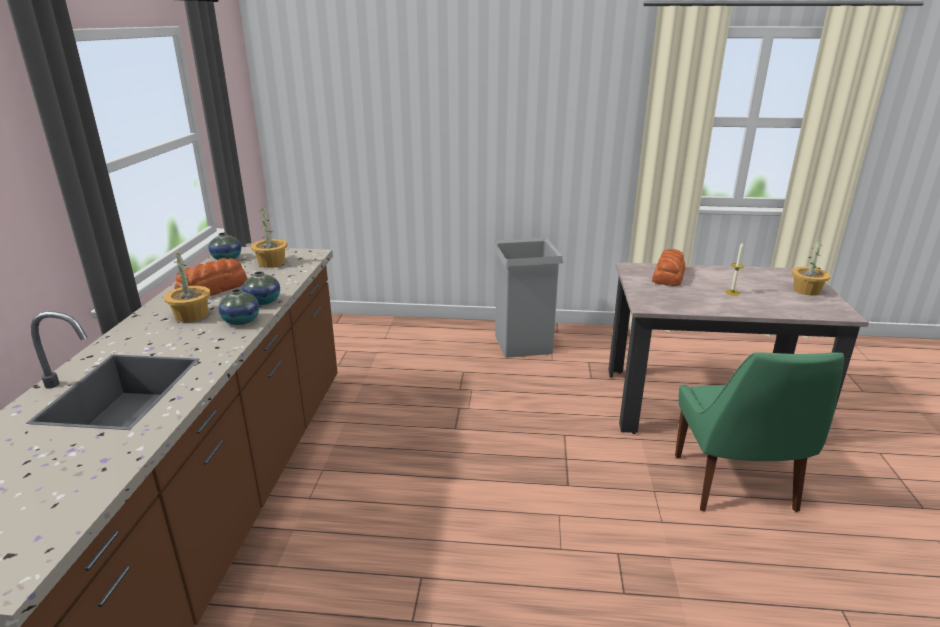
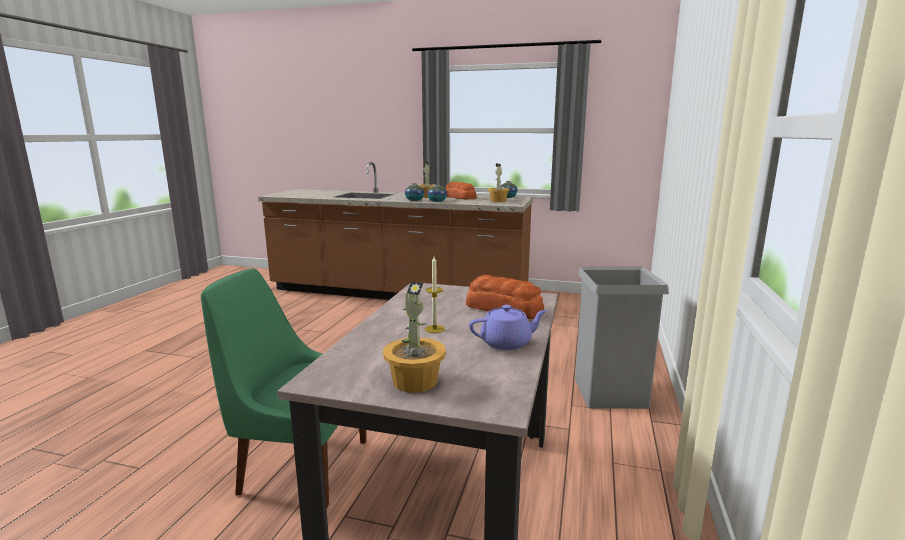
camera: 100 degrees right, 10 degrees down
(728, 273) = (507, 343): none -> purple teapot

